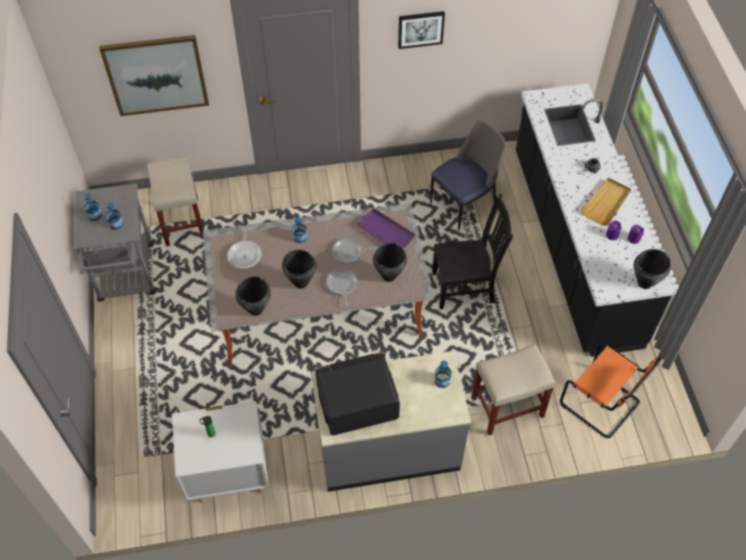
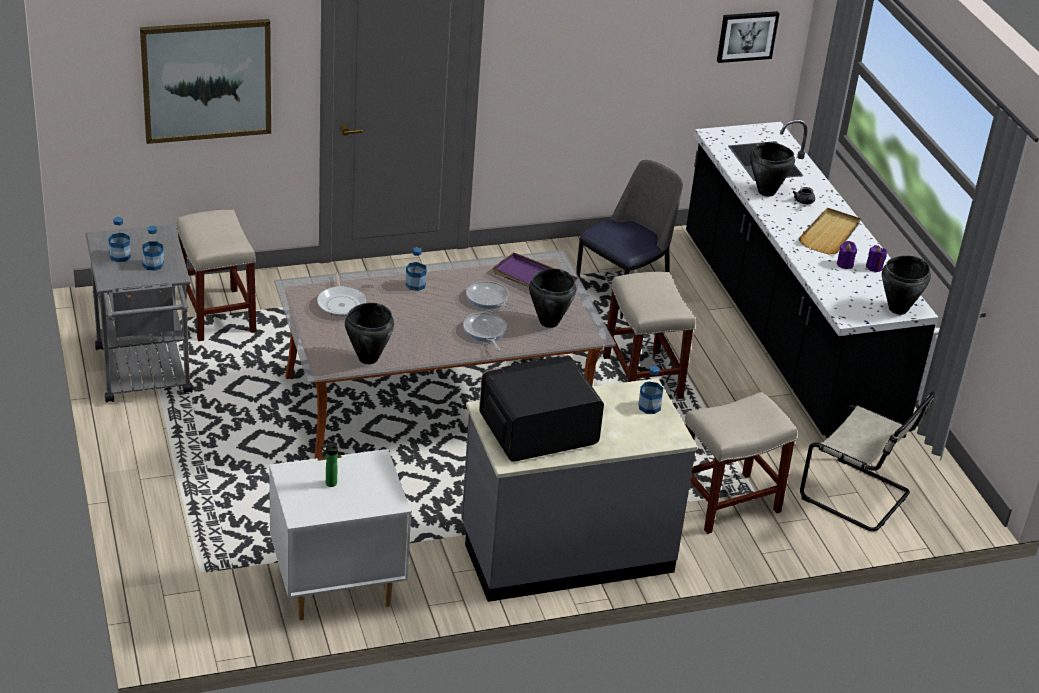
camera: 10 degrees left, 20 degrees down
(301, 283) = (427, 330): black cooking pot -> black cooking pot (766, 192)
(349, 252) = (488, 299): frying pan -> frying pan turned 60 degrees clockwise
(420, 29) = (562, 30): picture -> picture (747, 36)
(465, 287) = (643, 378): black chair -> beige stool
(602, 404) = (859, 497): orange chair -> beige chair

